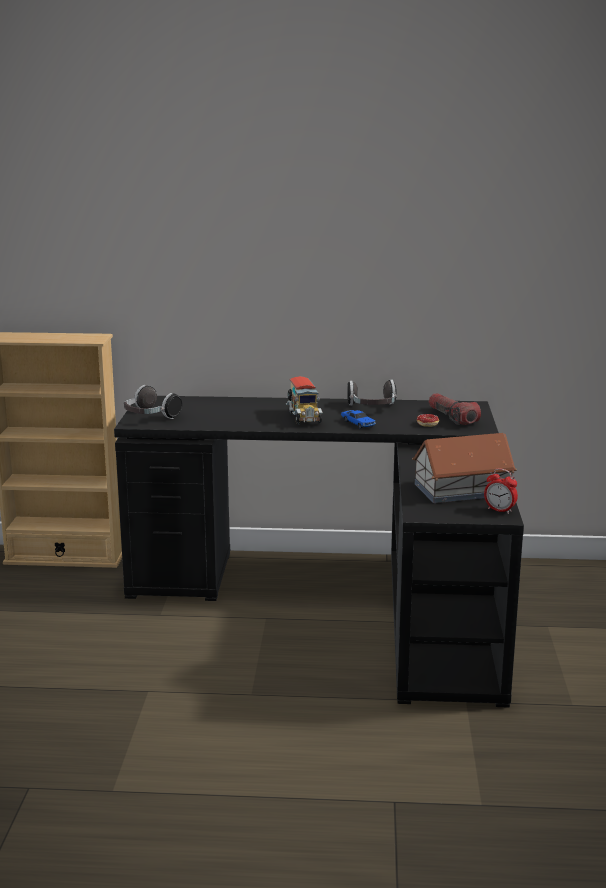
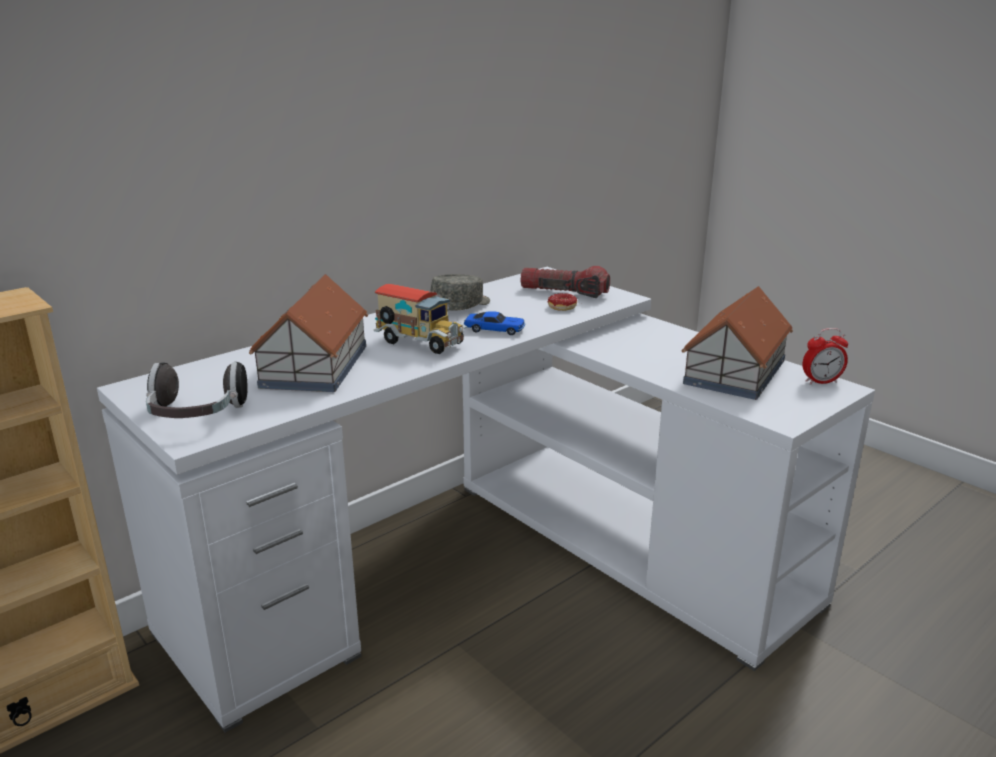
camera: 45 degrees left, 5 degrees up
(234, 413) = (313, 366): none -> toy house
(346, 598) = (499, 565): black desk -> white desk
(372, 408) = (462, 306): headphones -> grey cap

